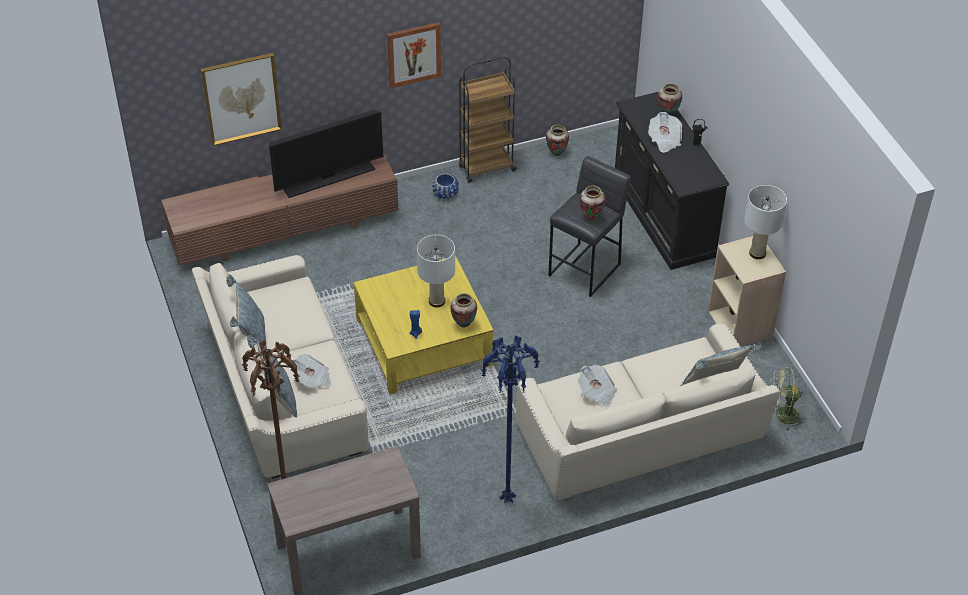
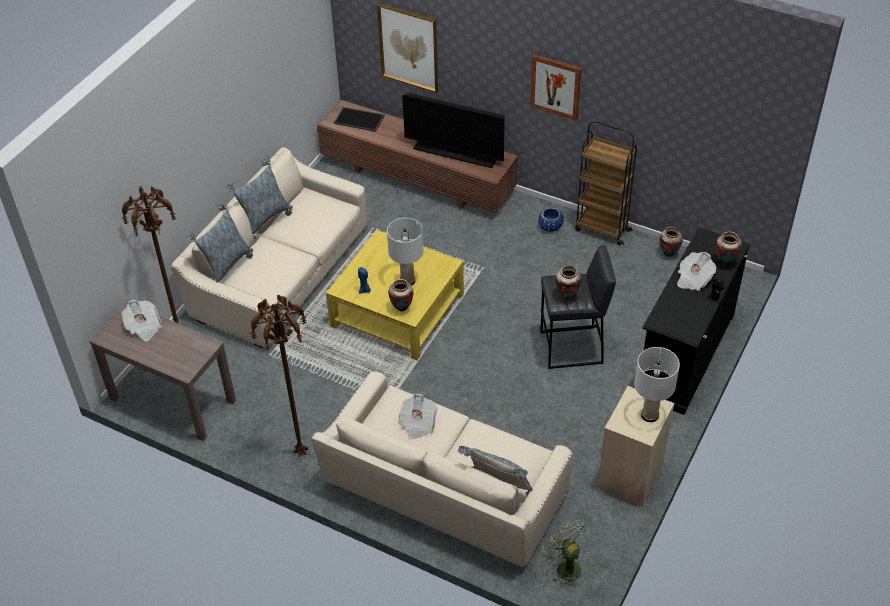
camera: 50 degrees right, 0 degrees up
(204, 205) = (360, 119): none -> tray
(312, 379) = (266, 270): newspaper -> newspaper (144, 327)
(506, 500) = (300, 452): blue floor lamp -> brown floor lamp

